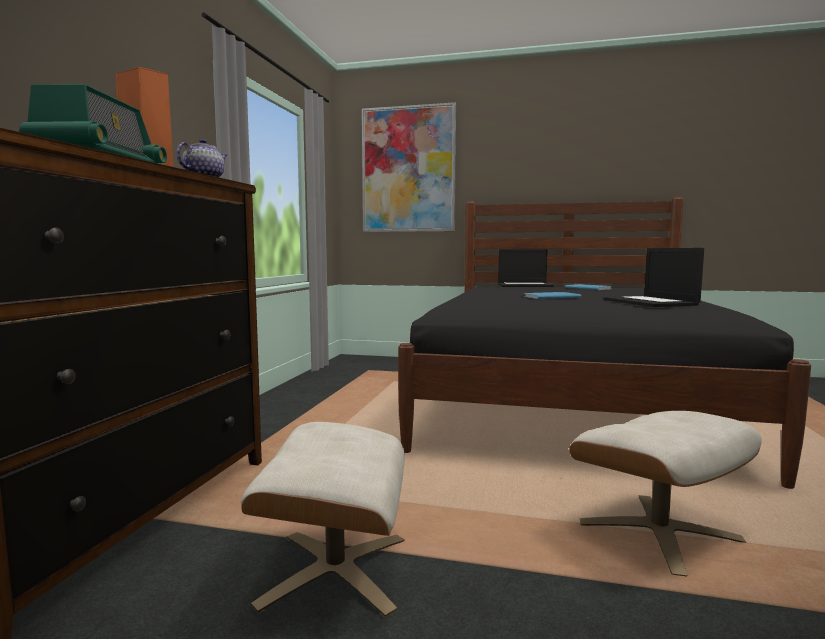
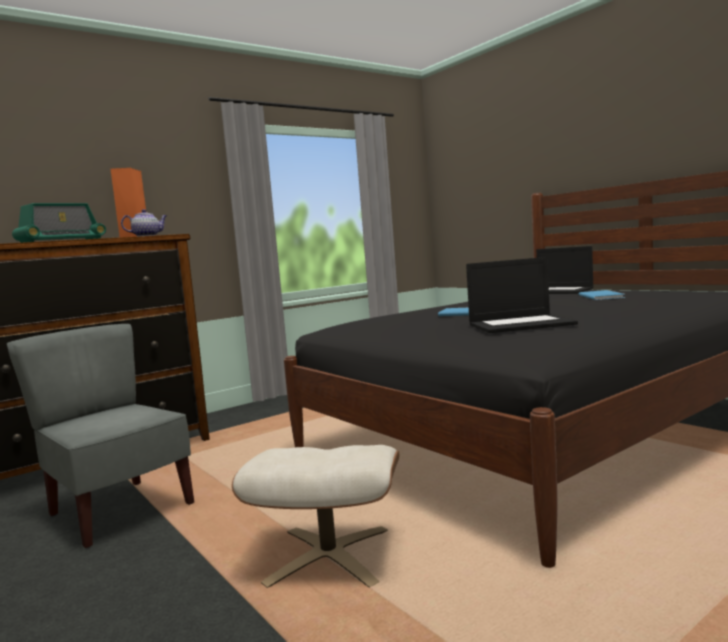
camera: 40 degrees right, 0 degrees up
(334, 570) = (118, 511): beige ottoman -> grey chair
(408, 169) = (483, 165): picture -> none
(651, 302) = (521, 324): laptop -> laptop turned 120 degrees counterclockwise

